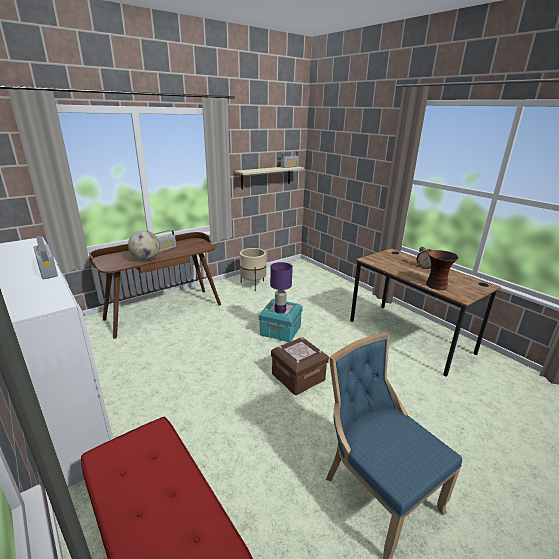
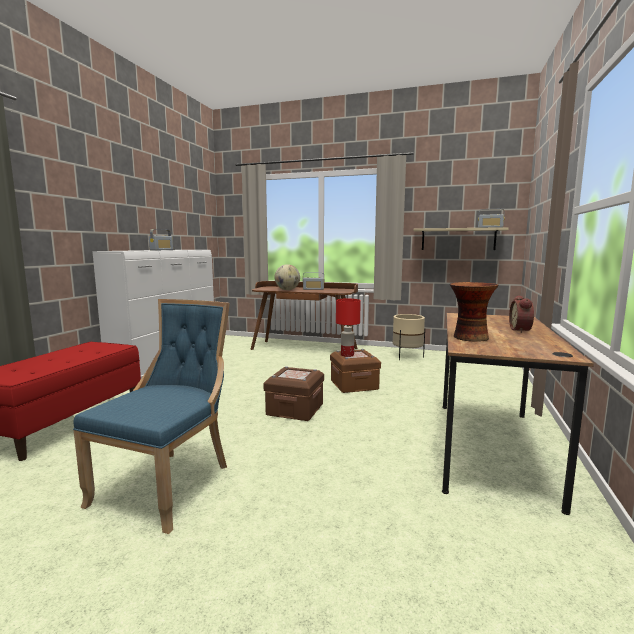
camera: 55 degrees right, 15 degrees down
(280, 311) = (347, 355): purple table lamp -> red table lamp
(280, 330) = (354, 385): turquoise storage box -> brown storage box

